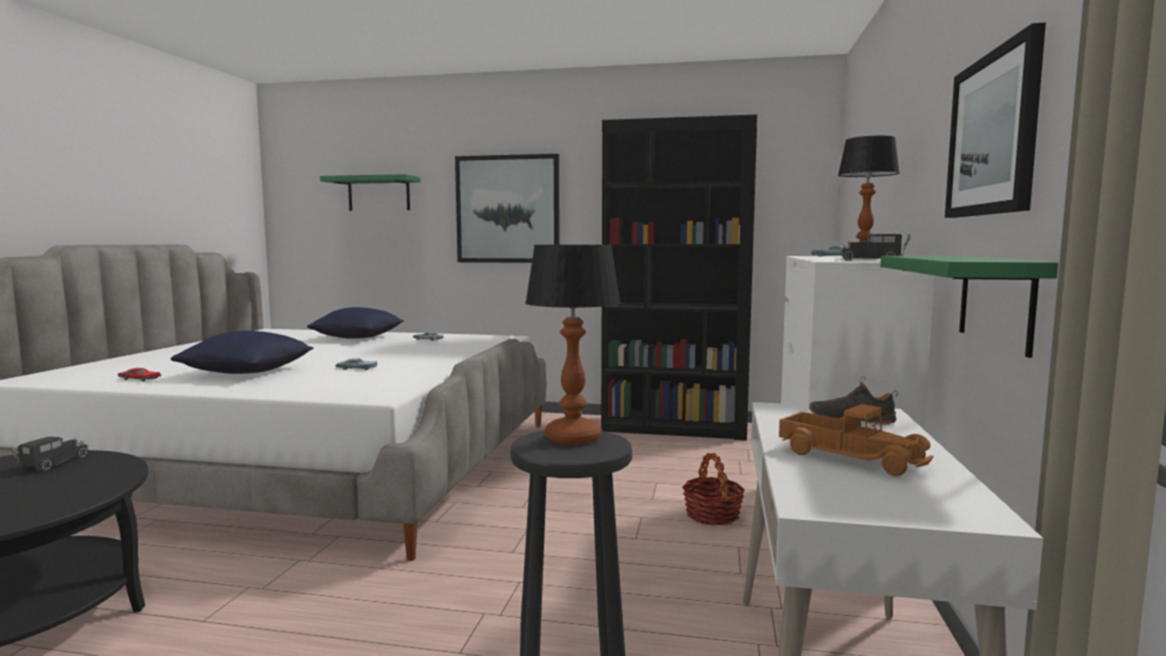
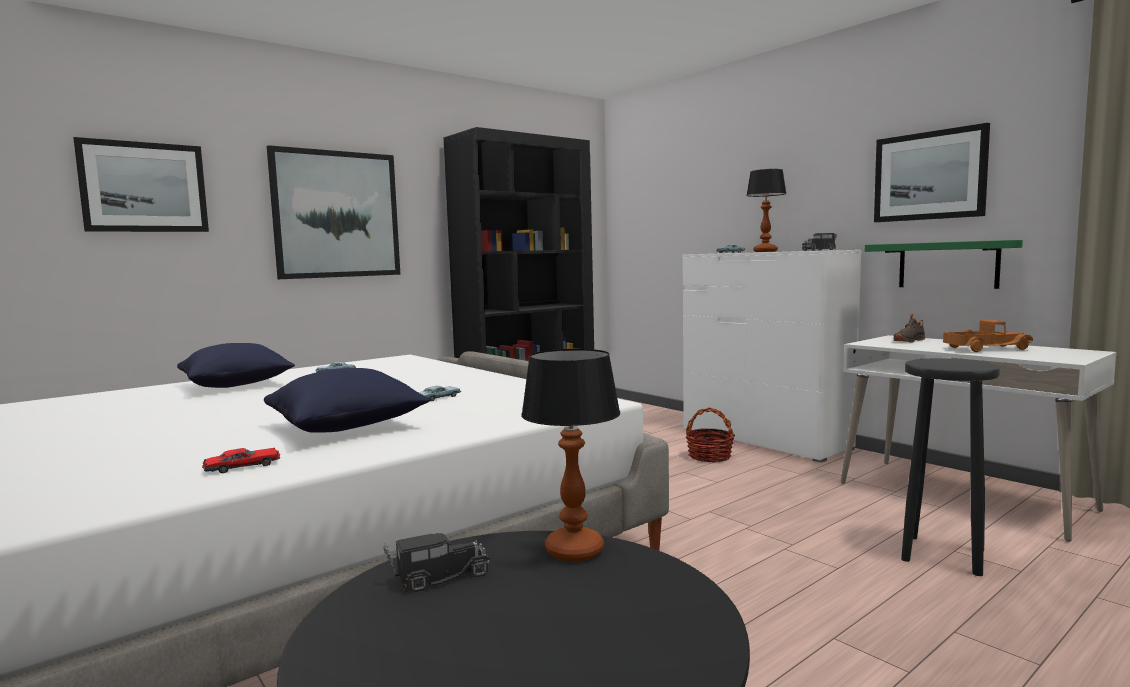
camera: 50 degrees left, 0 degrees up
(52, 464) = (438, 578): toy truck -> toy truck turned 105 degrees clockwise
(379, 194) = (144, 187): green shelf -> picture
(571, 438) = (937, 362): table lamp -> table lamp (573, 551)

